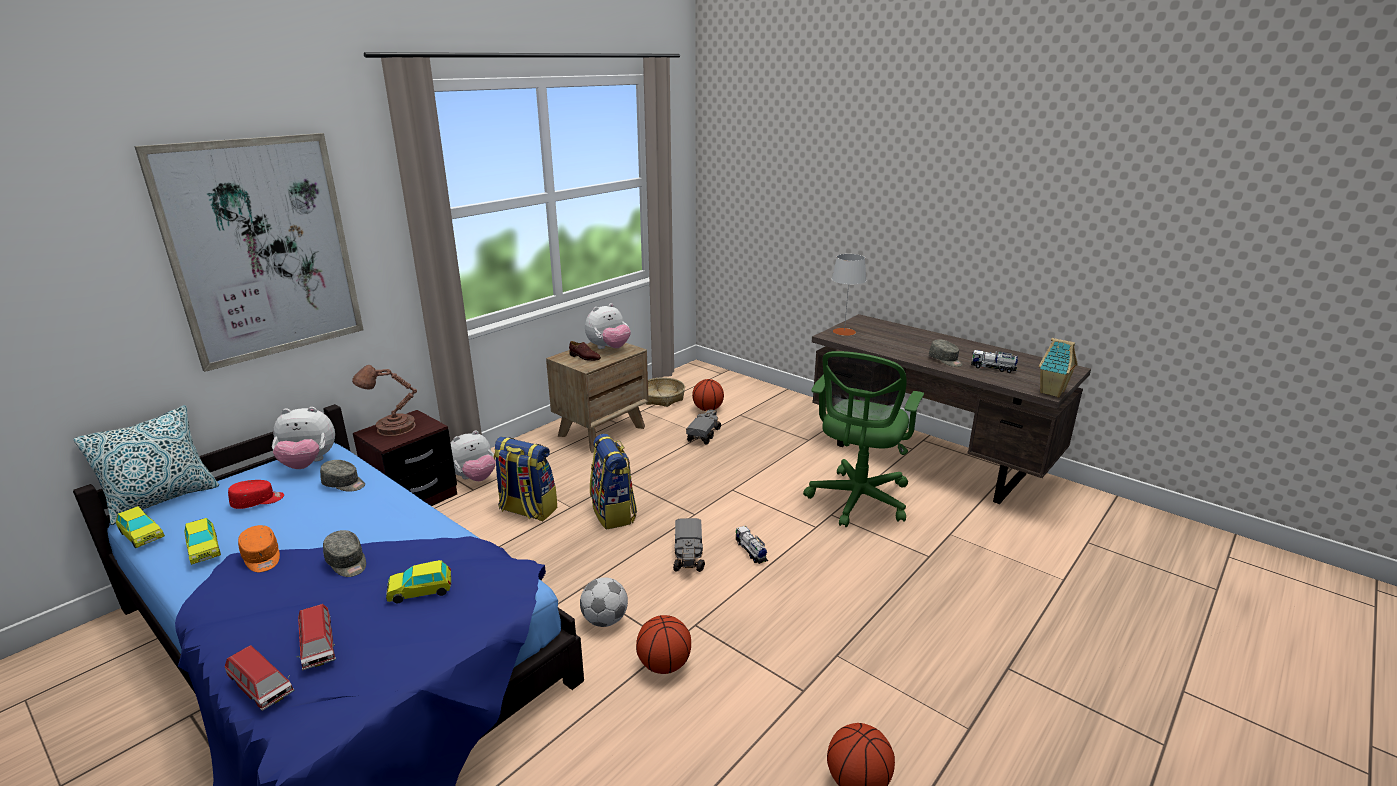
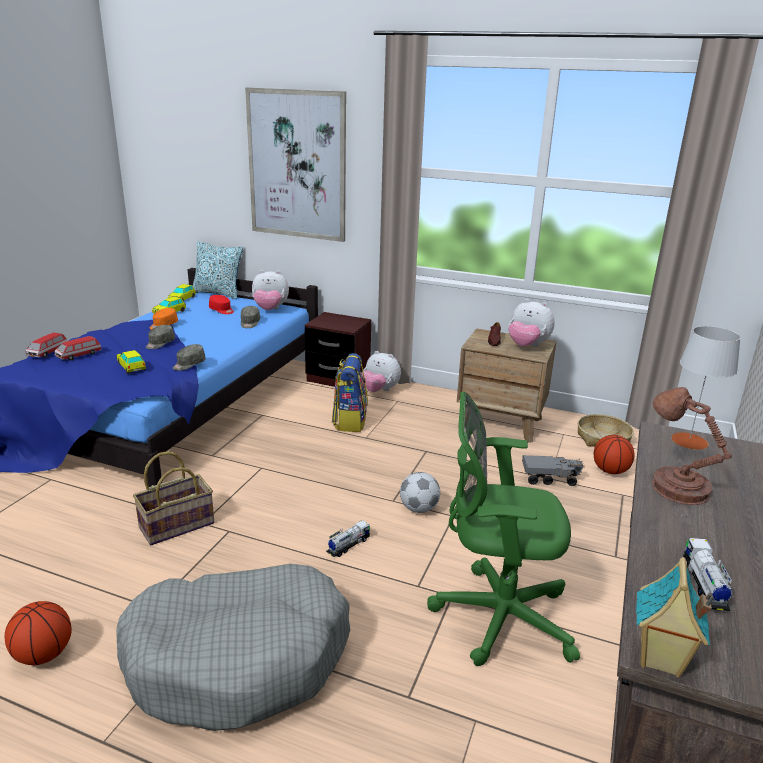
camera: 70 degrees right, 0 degrees up
(308, 464) = (270, 309): plush toy -> plush toy turned 60 degrees counterclockwise
(392, 428) = (338, 319): brown table lamp -> brown table lamp (675, 486)
(605, 620) = (224, 486): football -> football (419, 509)
(614, 513) = (369, 459): backpack -> none
(664, 665) = (177, 524): basketball -> basket
(688, 556) = (323, 510): toy truck -> none
(881, 635) = (239, 658): none -> grey dog bed
(945, 360) = (681, 532): grey cap -> grey cap (188, 364)

